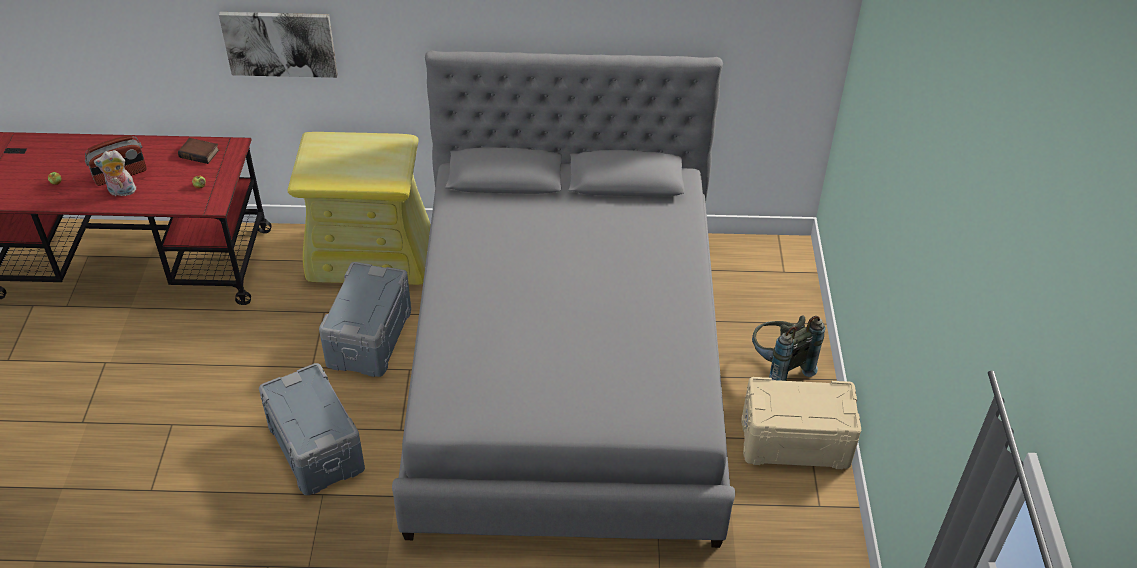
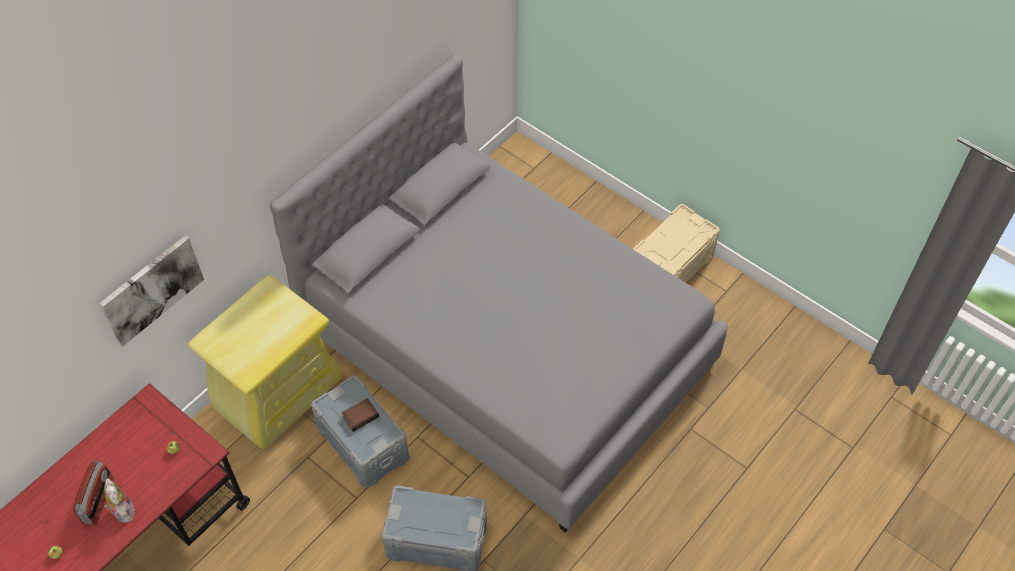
camera: 50 degrees left, 10 degrees up
(121, 192) = (122, 511): plush toy -> plush toy turned 120 degrees clockwise
(200, 153) = (132, 428): book -> book (360, 415)
(778, 367) = (608, 231): grey backpack -> none

